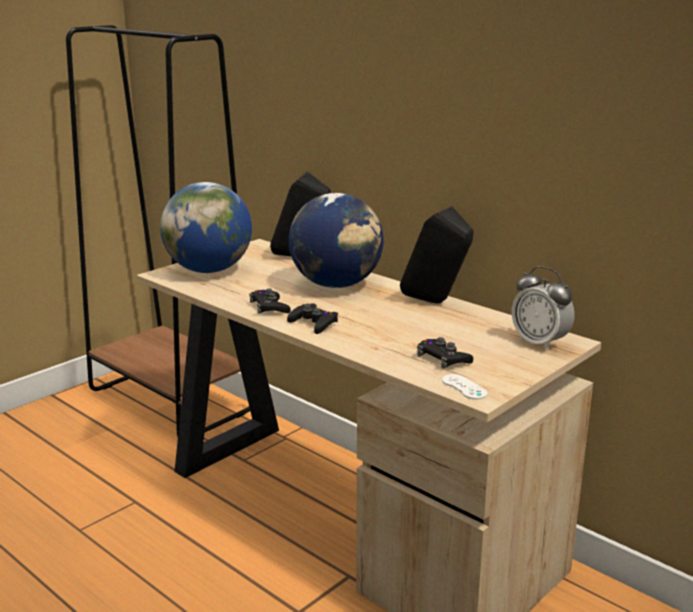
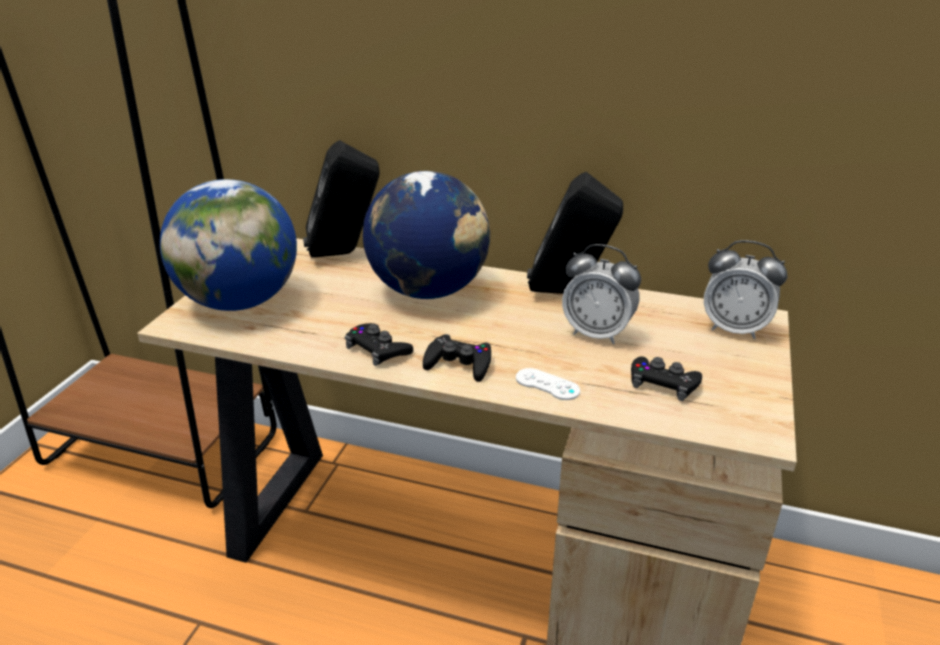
camera: 25 degrees left, 10 degrees up
(429, 326) = (597, 333): none -> alarm clock
(464, 387) = (730, 424): white game controller -> white game controller (547, 384)

